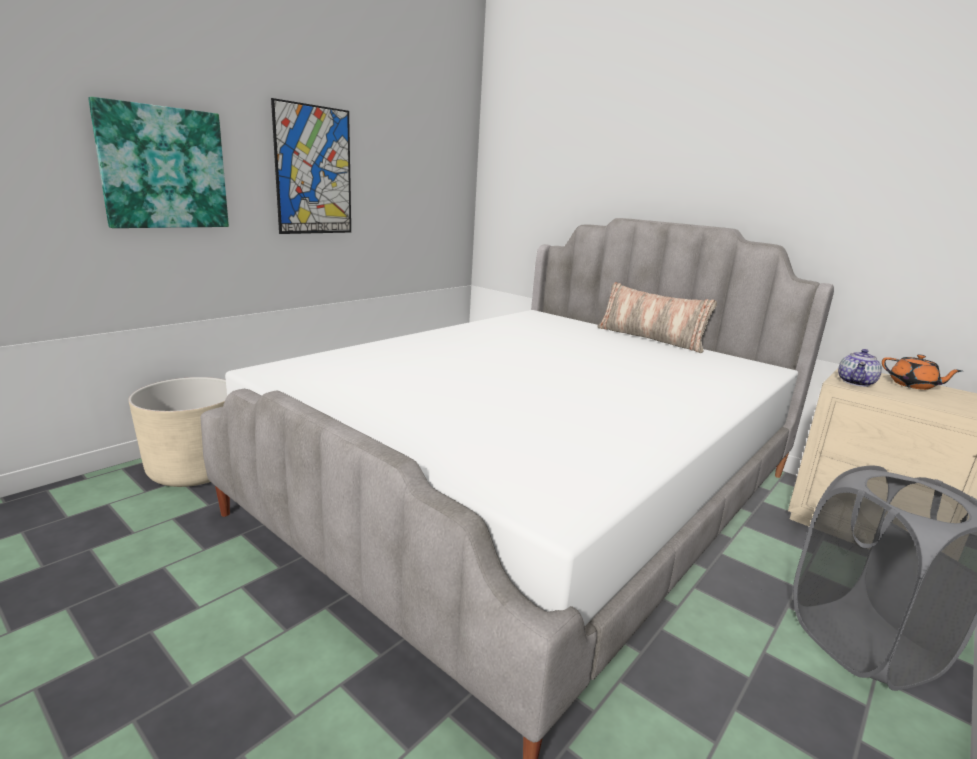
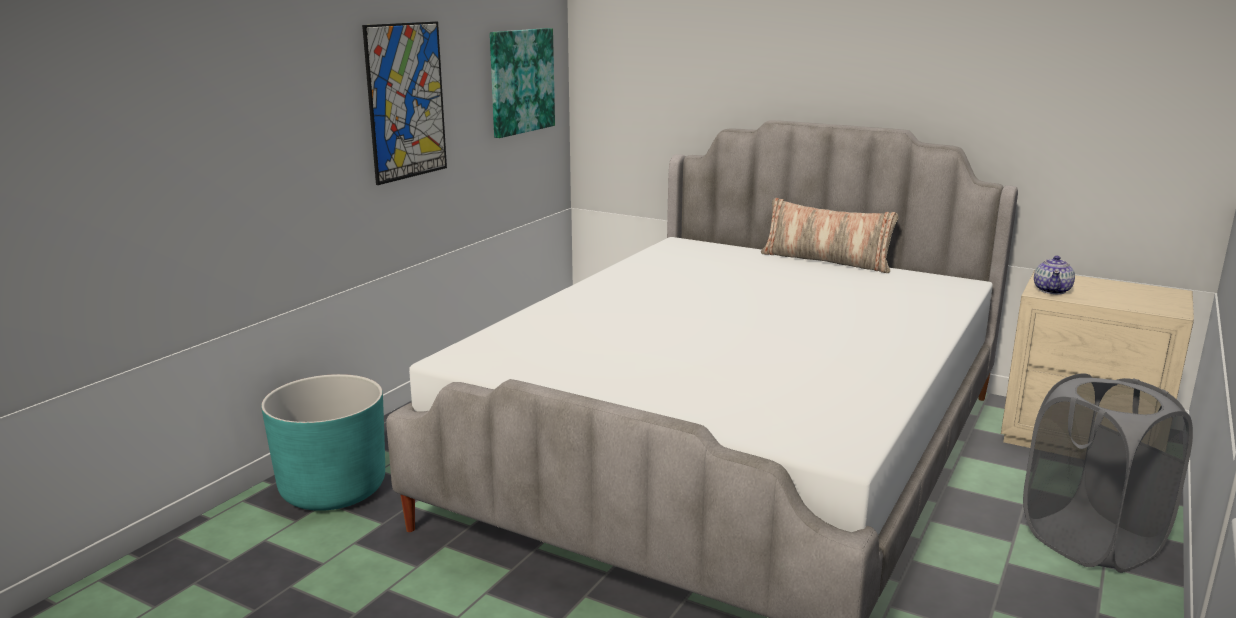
camera: 10 degrees left, 0 degrees up
(163, 168) = (266, 131): picture -> picture (520, 81)
(194, 470) = (333, 489): beige planter -> turquoise planter
(913, 385) = (1105, 286): orange teapot -> none

